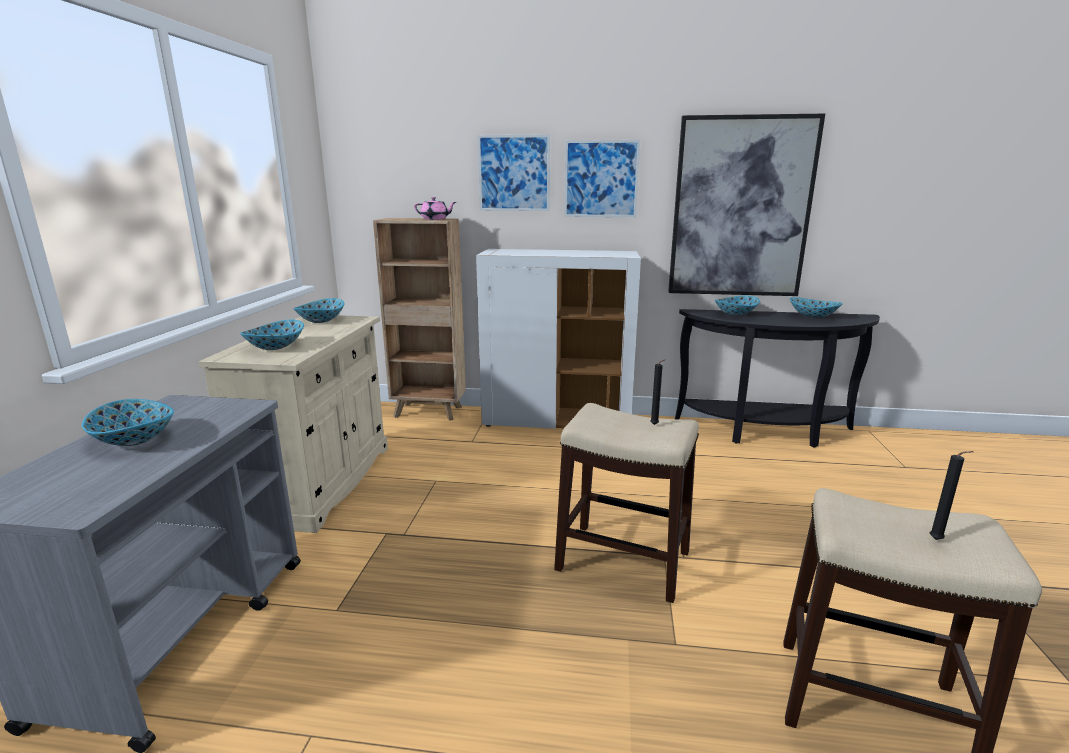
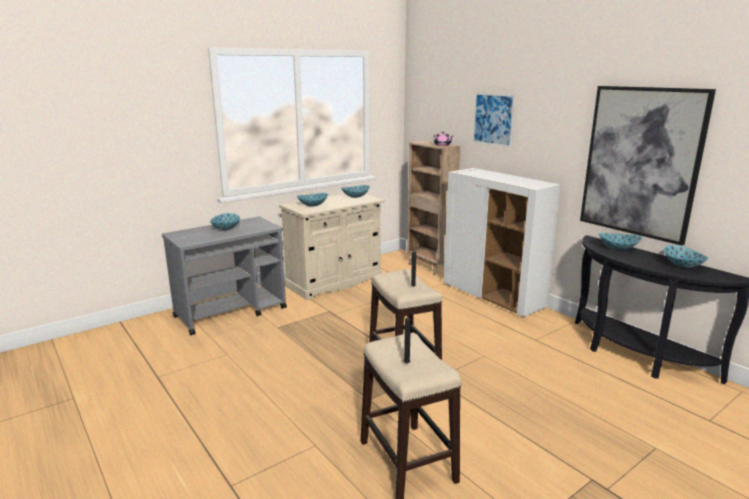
camera: 45 degrees right, 0 degrees up
(601, 179) = (543, 128): picture -> none

